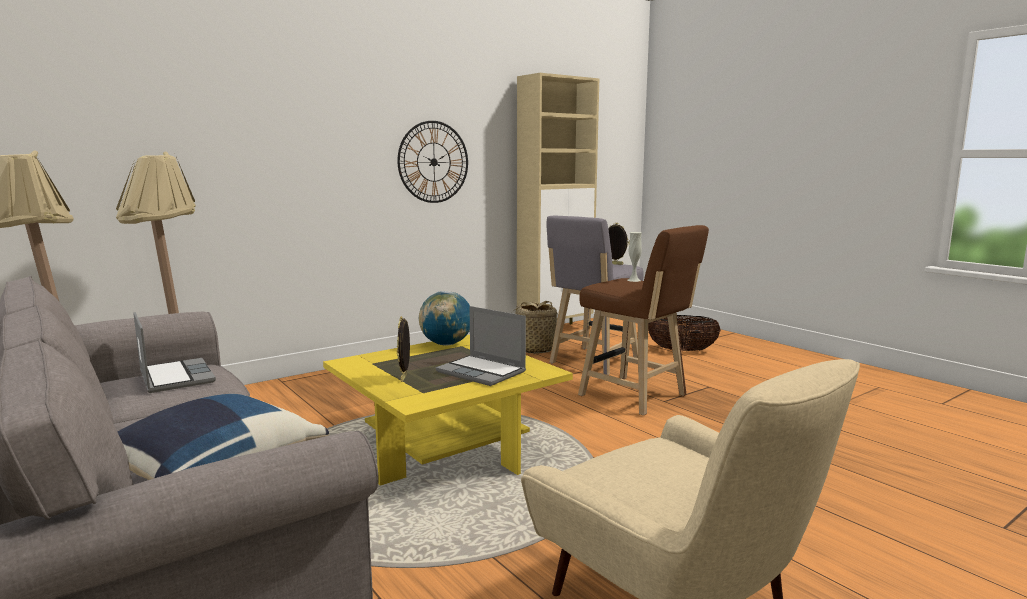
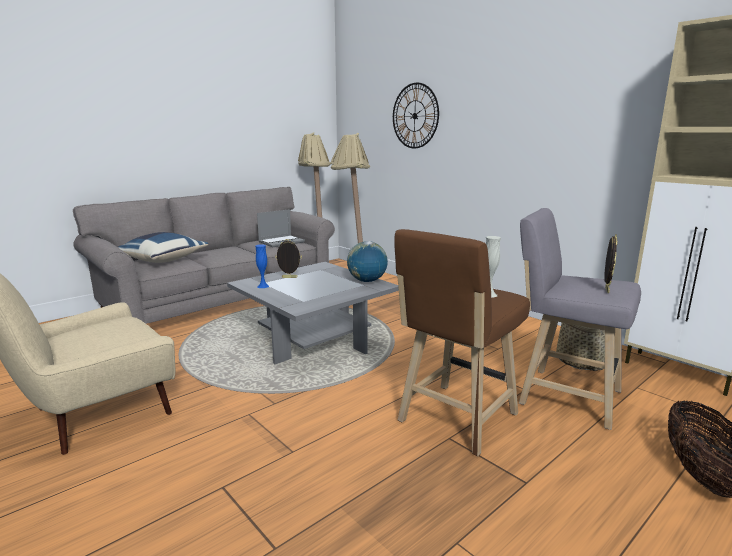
camera: 85 degrees right, 5 degrees up
(433, 162) = (562, 142): wall clock -> wall clock (415, 116)
(442, 391) = (263, 286): none -> blue vase
(446, 451) = (314, 341): yellow coffee table -> grey coffee table
(482, 372) = (299, 293): laptop -> none

